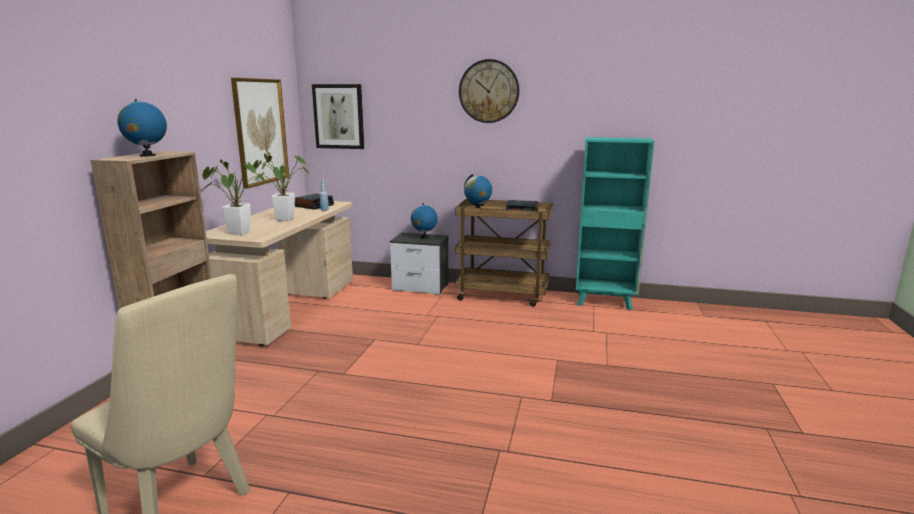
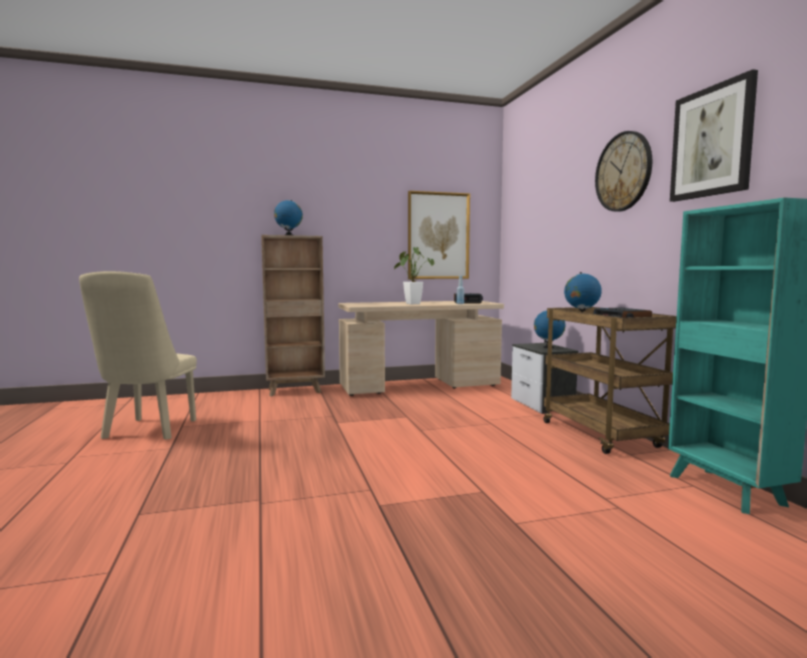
camera: 60 degrees right, 10 degrees down
(235, 232) = (361, 304): potted plant -> none
(339, 116) = (519, 224): picture -> picture (712, 142)

